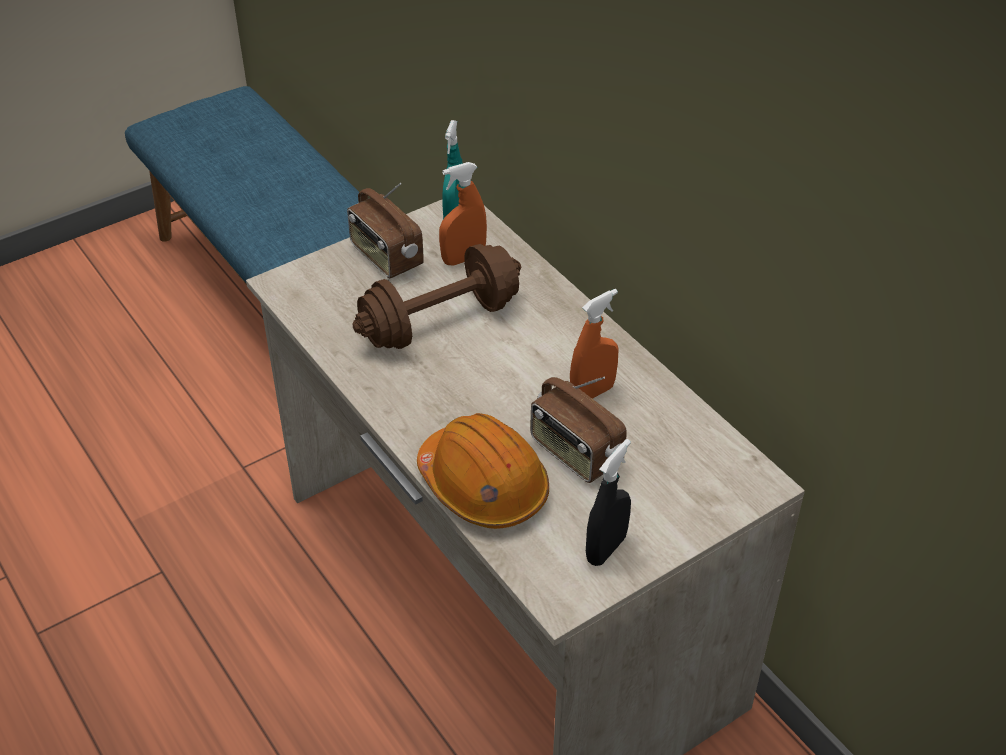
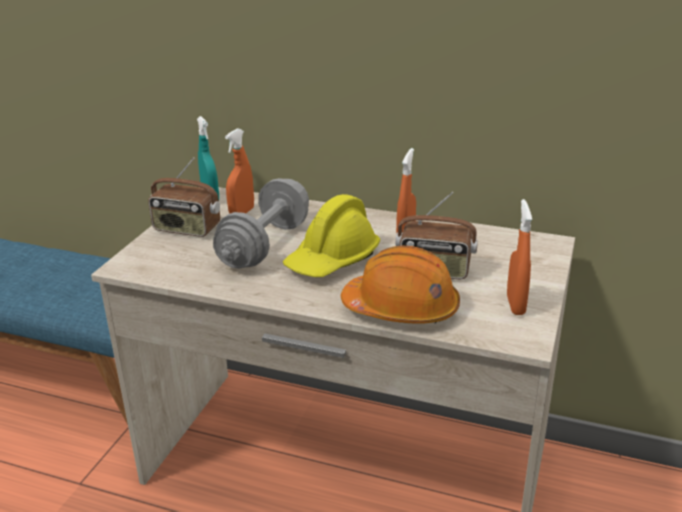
camera: 35 degrees left, 15 degrees down
(440, 321) = (265, 245): brown dumbbell -> grey dumbbell
(485, 380) = (332, 260): none -> yellow hard hat
(606, 549) = (515, 305): black spray bottle -> orange spray bottle

